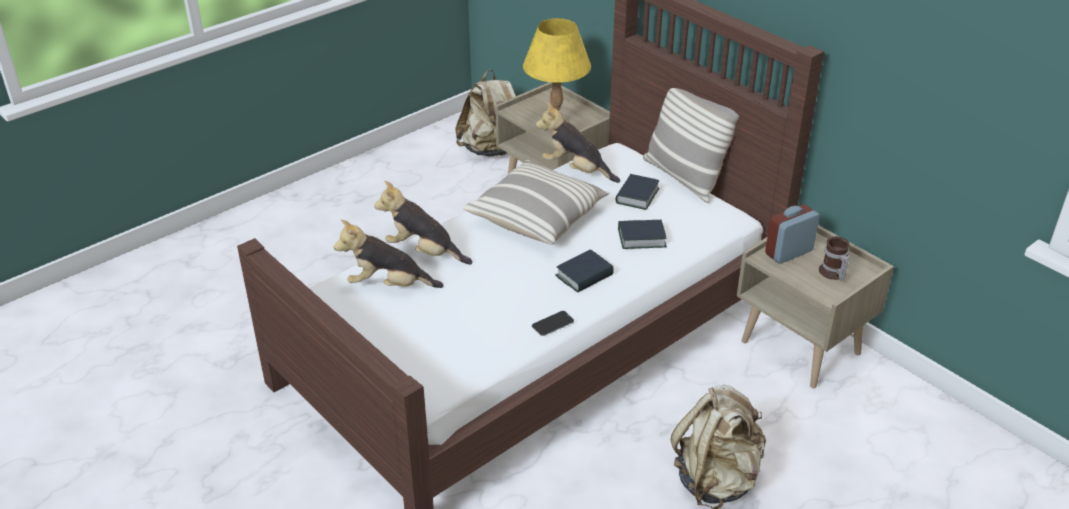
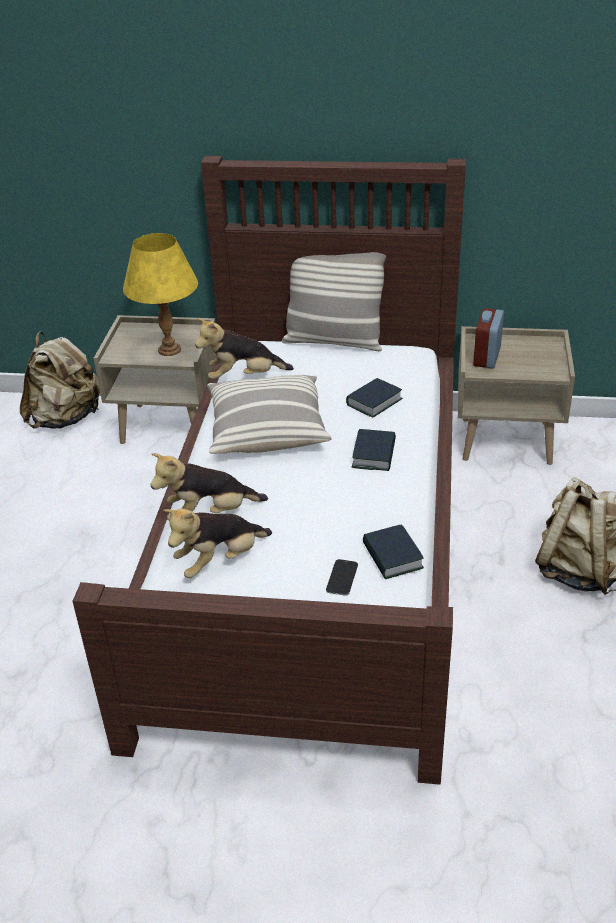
camera: 40 degrees left, 0 degrees up
(552, 324) = (406, 507): phone -> phone (342, 578)
(637, 196) = (323, 372): book -> book (392, 557)
(832, 273) = (534, 356): mug -> none

